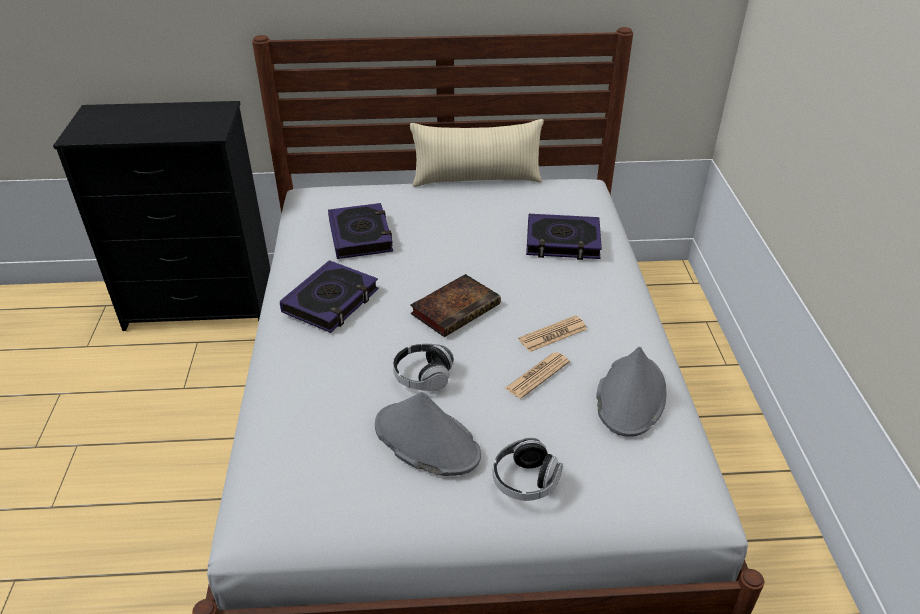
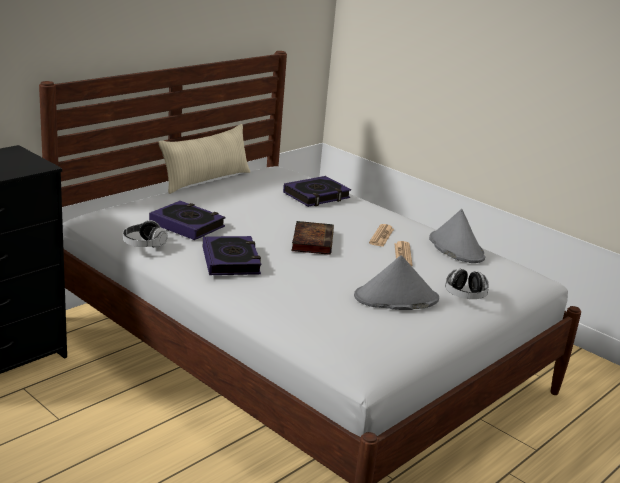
camera: 45 degrees left, 15 degrees down
(423, 376) = (348, 275): headphones -> headphones (144, 245)

